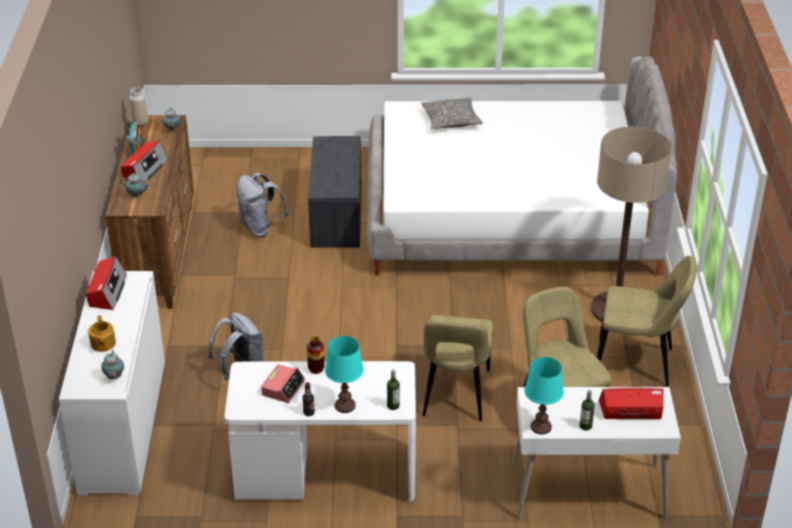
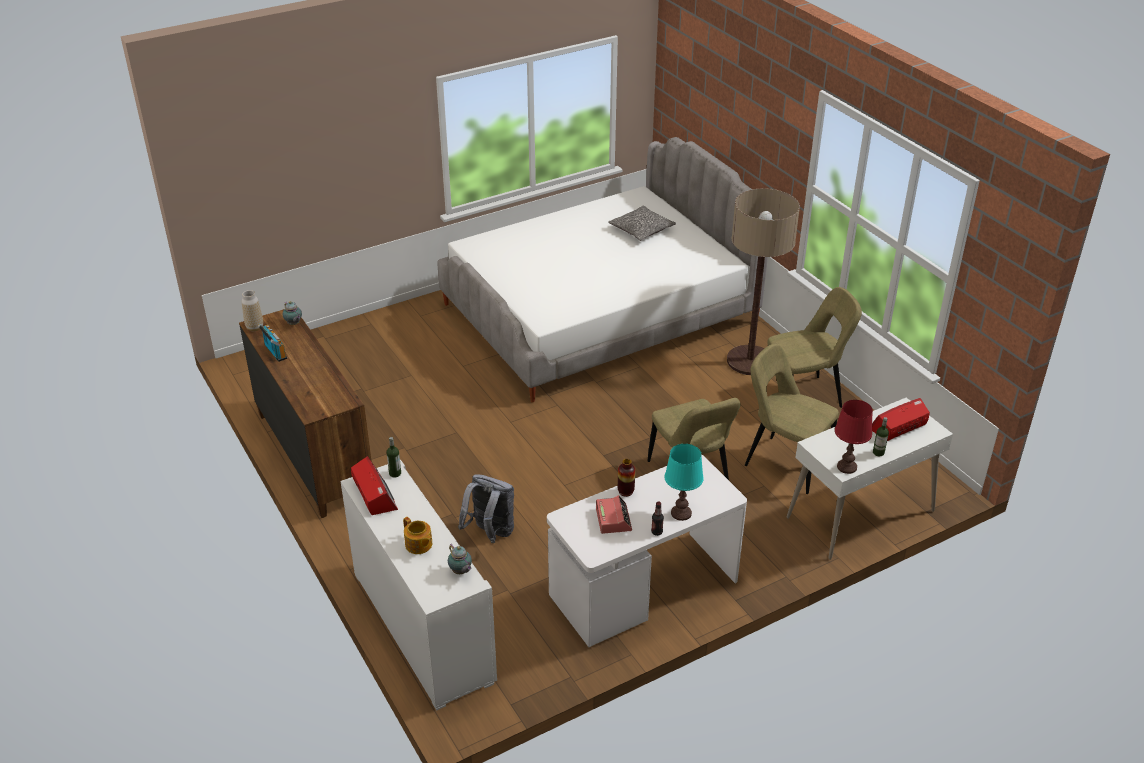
camera: 30 degrees left, 0 degrees up
(137, 196) = (318, 395): teapot -> none
(145, 170) = (302, 369): radio -> none
(261, 228) = (390, 397): grey backpack -> none
(337, 216) = (452, 362): grey bench -> none
(393, 406) = (720, 497): bottle -> bottle (395, 473)
(451, 120) = (522, 242): pillow -> pillow (641, 230)
(541, 427) = (846, 467): turquoise table lamp -> red table lamp

